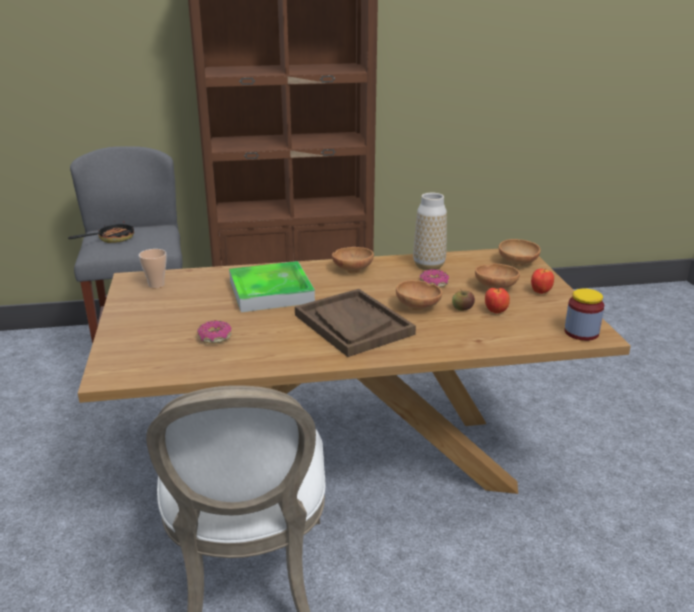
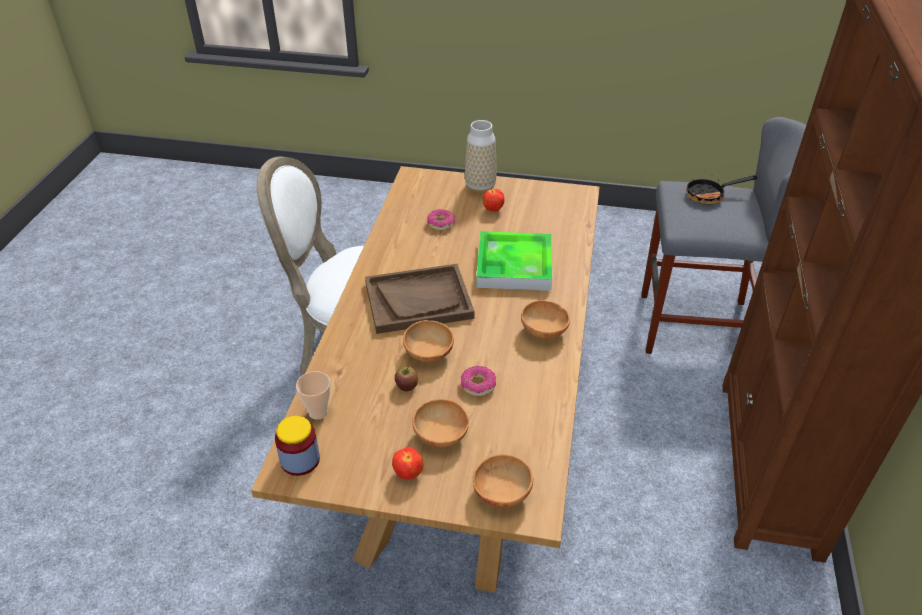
camera: 110 degrees right, 15 degrees up
(111, 239) = (710, 195): frying pan -> frying pan turned 105 degrees clockwise
(156, 285) = (559, 205): cup -> cup (318, 412)
(428, 266) = (530, 398): vase -> vase (480, 187)
(496, 312) = (385, 410): apple -> apple (493, 210)

